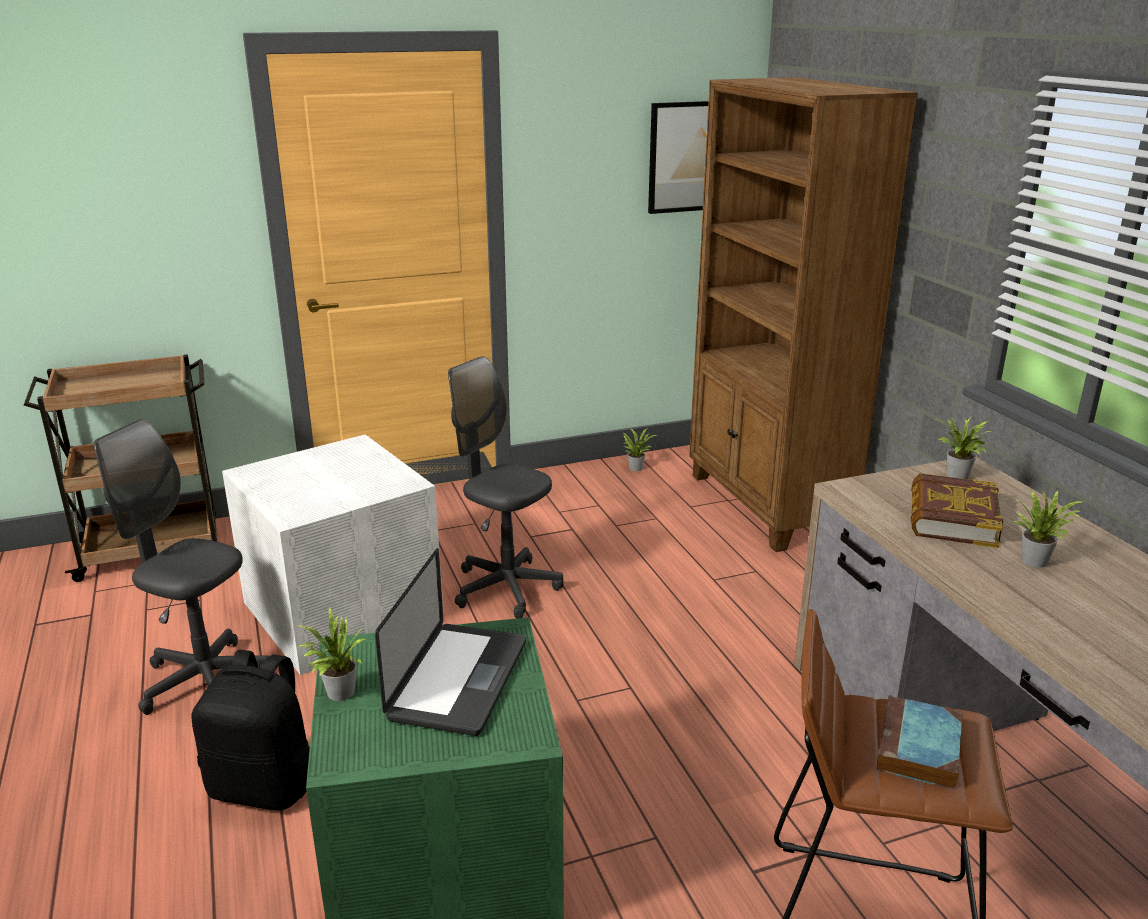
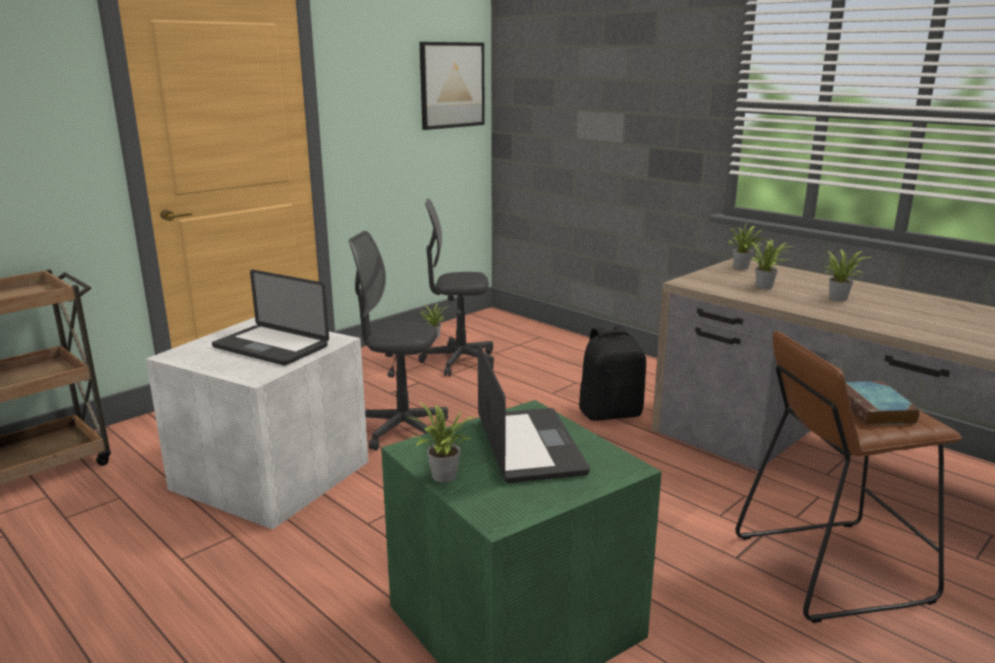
camera: 25 degrees left, 5 degrees down
(204, 681) = (180, 557): grey office chair -> grey office chair (459, 362)
(265, 786) = (312, 618): black backpack -> black backpack (610, 413)
(339, 480) = (271, 347): none -> laptop
(767, 505) = (548, 343): brown bookcase -> none
(952, 518) = (766, 286): book -> potted plant

